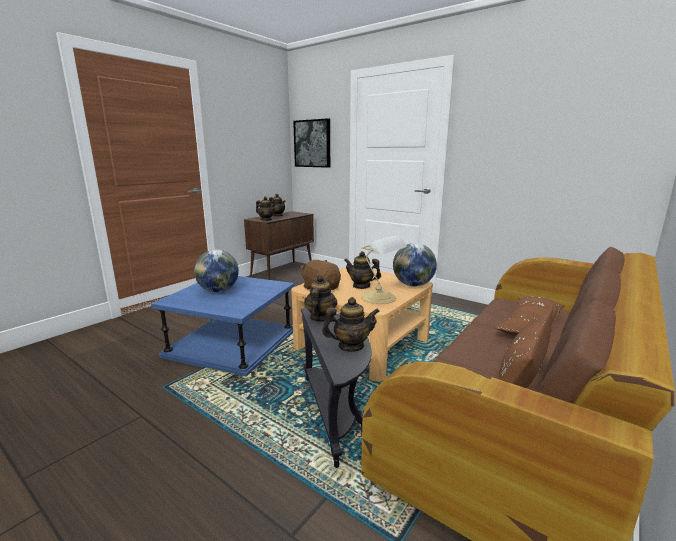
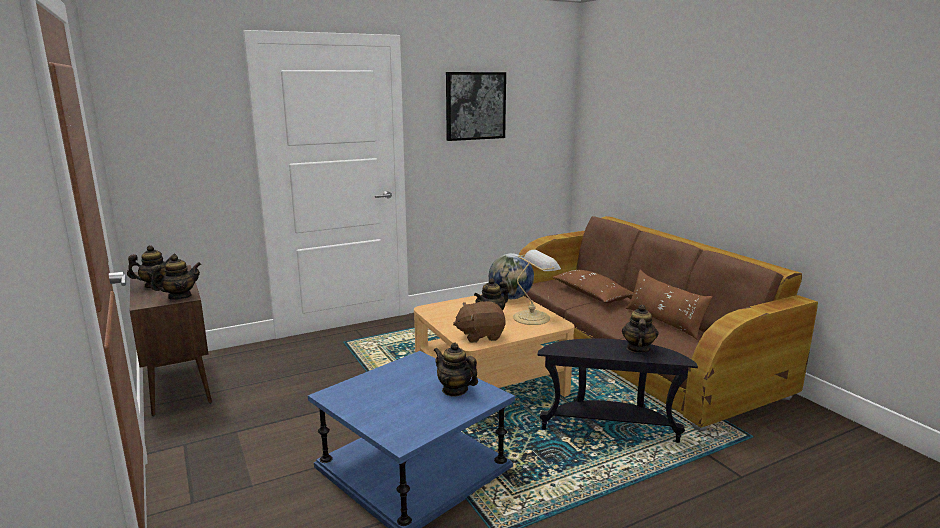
camera: 65 degrees left, 0 degrees up
(218, 291) = (399, 401): globe -> none
(312, 143) = (168, 144): picture -> picture (475, 106)
(320, 317) = (569, 349): teapot -> teapot (455, 390)

